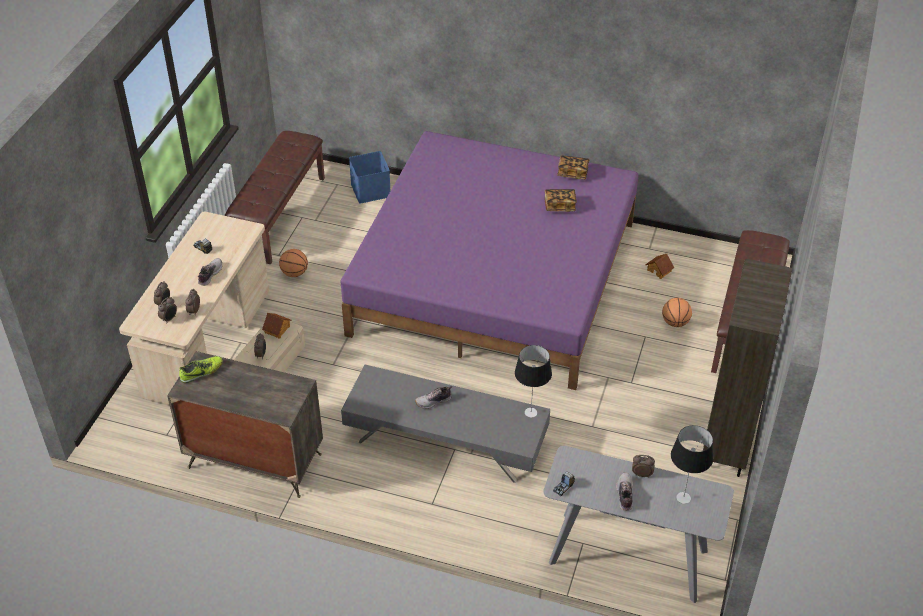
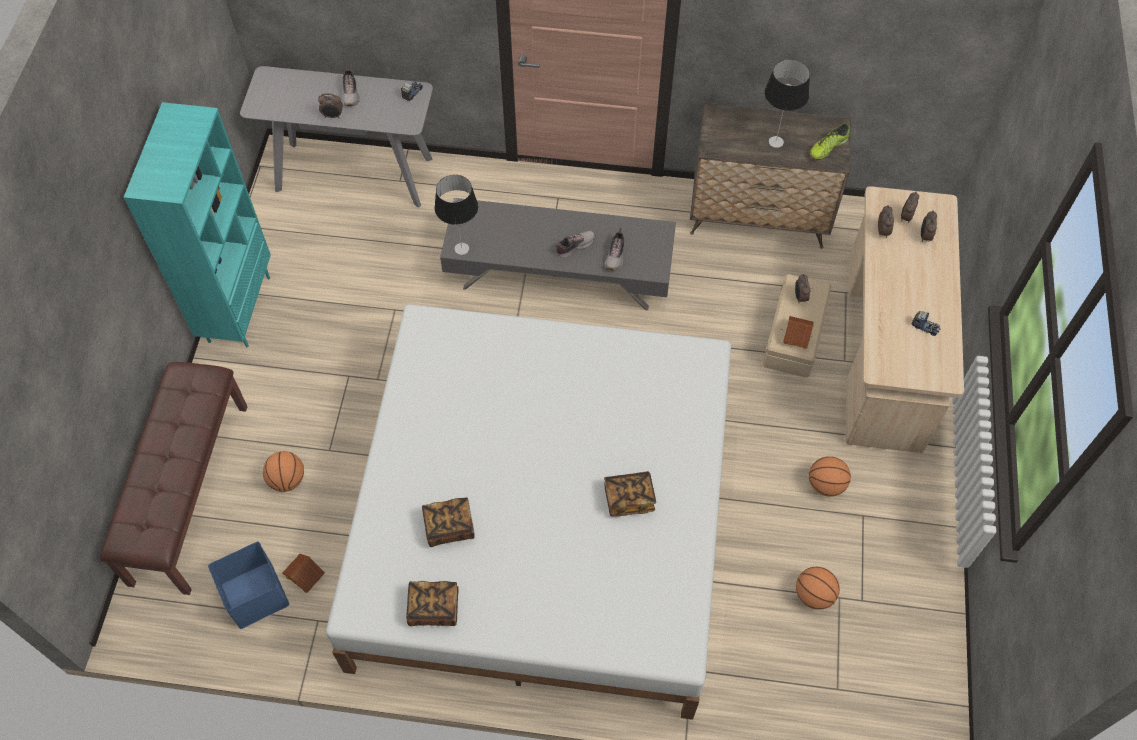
camera: 170 degrees right, 15 degrees up
(209, 275) = (893, 286): shoe -> shoe (616, 255)
(279, 215) = (899, 599): brown bench -> none
(330, 223) = (814, 595): none -> basketball
(369, 190) = (780, 684): blue storage box -> blue storage box (256, 595)
(442, 205) = (629, 498): none -> book
(495, 278) = (542, 521): purple bed -> white bed
(683, 497) = (291, 99): table lamp -> table lamp (776, 142)
(728, 445) = (238, 308): brown bookcase -> turquoise bookcase

